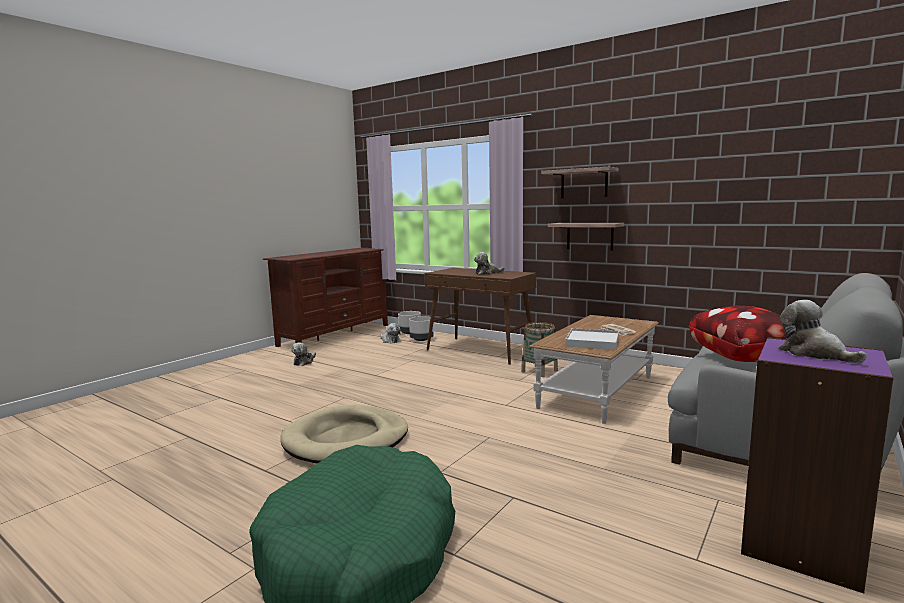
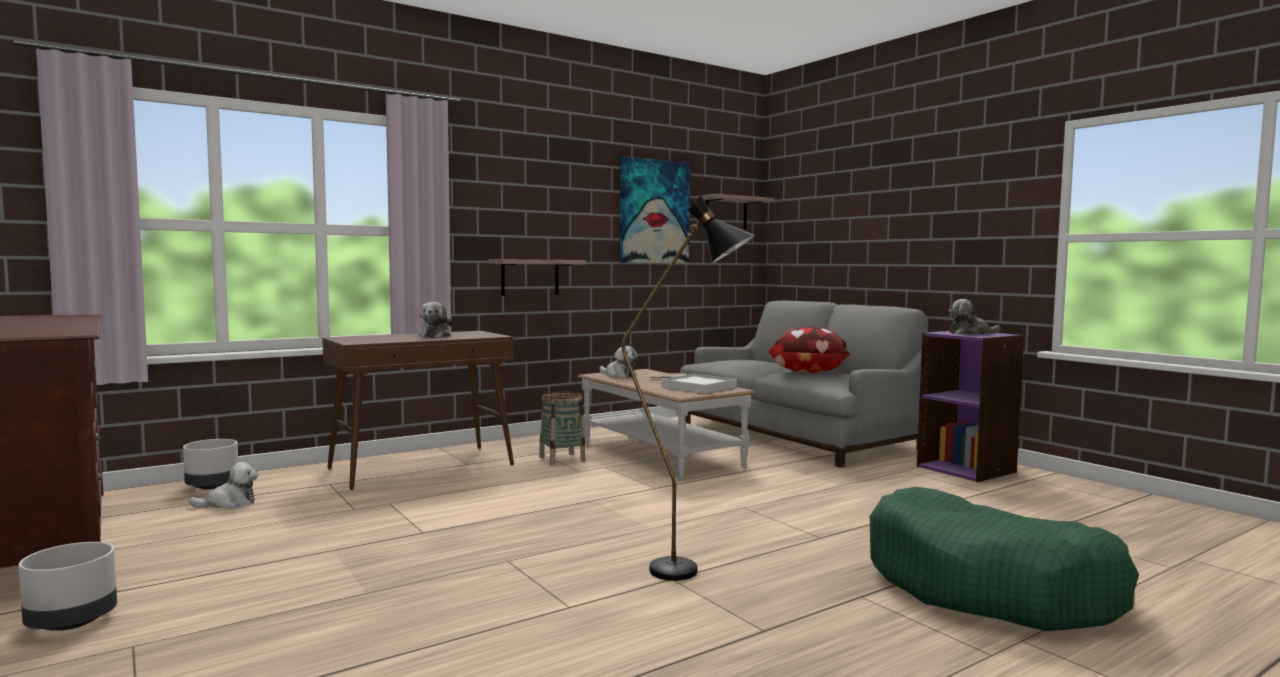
camera: 70 degrees left, 5 degrees down
(304, 362) = (211, 579): plush toy -> plush toy (618, 375)
(346, 440) = (691, 572): beige dog bed -> black floor lamp
(422, 339) = (279, 485): grey planter -> grey planter (72, 622)
(584, 183) = (520, 208): shelf -> shelf (725, 213)
(721, 174) = (654, 212): none -> picture

